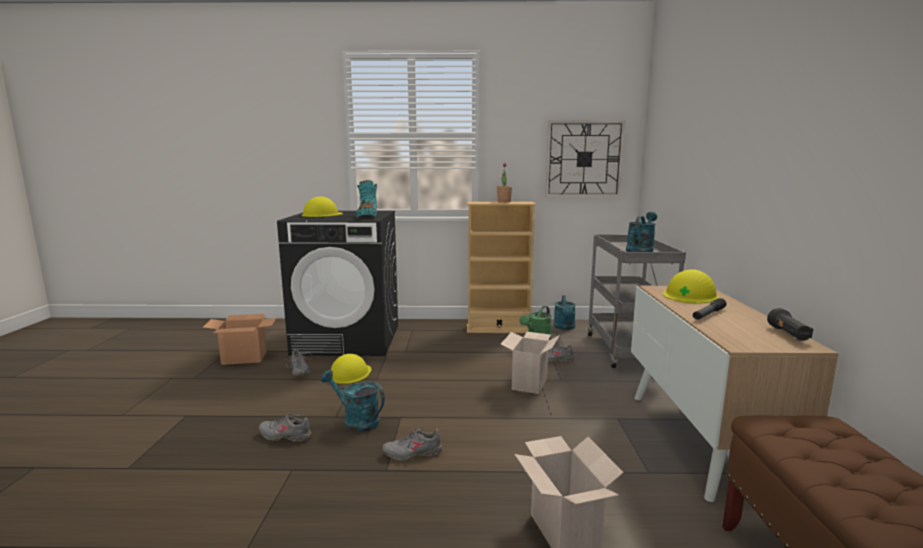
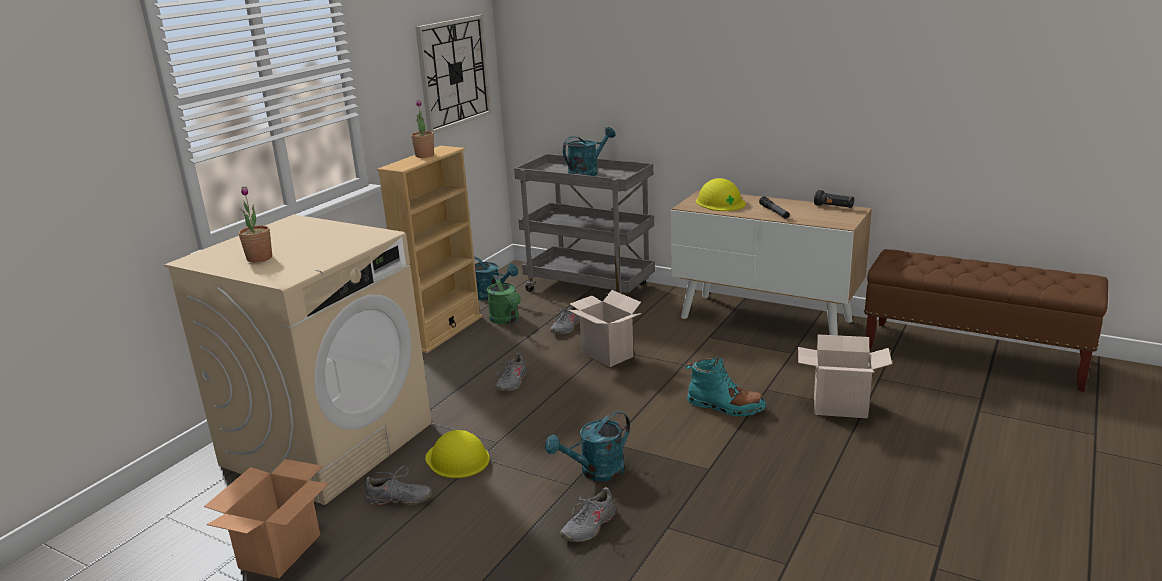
camera: 60 degrees left, 10 degrees up
(322, 214) = (259, 258): yellow hard hat -> potted plant
(348, 339) = (328, 443): black washing machine -> beige washing machine
(367, 216) = (345, 234): turquoise boot -> turquoise boot (725, 406)
(412, 453) = (689, 449): grey shoe -> grey shoe (511, 382)
(640, 250) = (587, 173): turquoise watering can -> turquoise watering can turned 75 degrees clockwise

